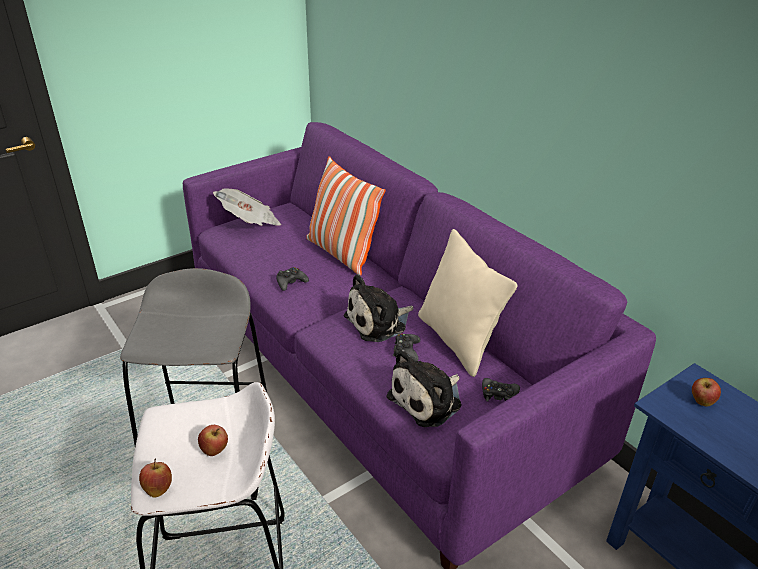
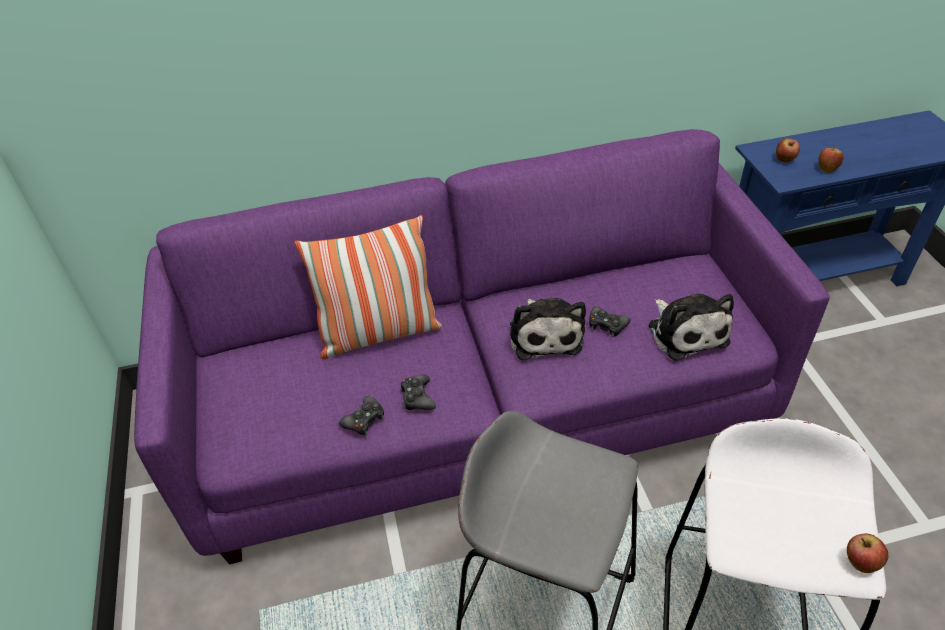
camera: 65 degrees left, 10 degrees up
(215, 450) = (792, 504): apple -> apple (827, 169)
(250, 222) = (241, 410): newspaper -> none
(458, 341) = (603, 283): beige pillow -> none
(499, 395) = (693, 280): black game controller -> black game controller (364, 420)

